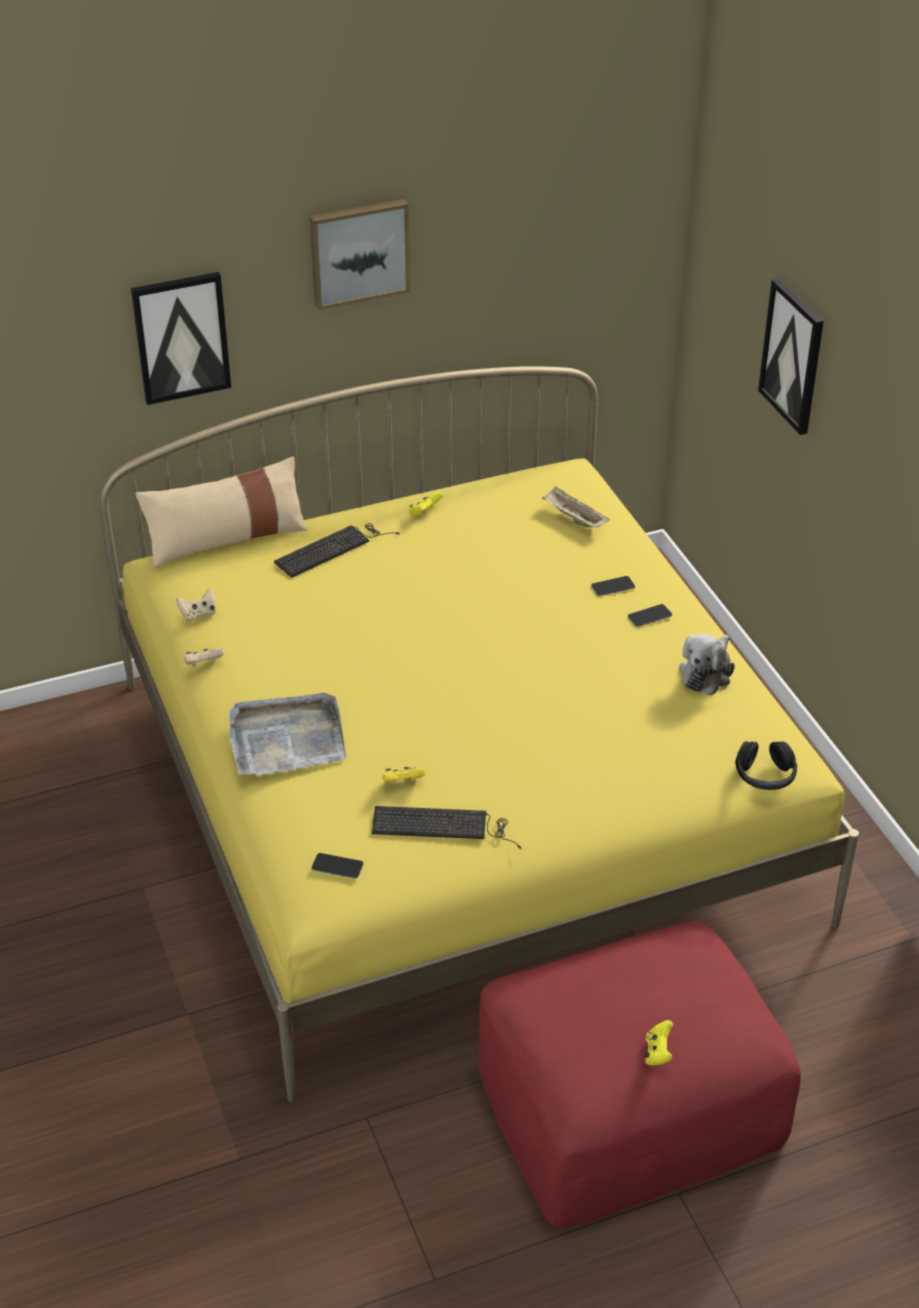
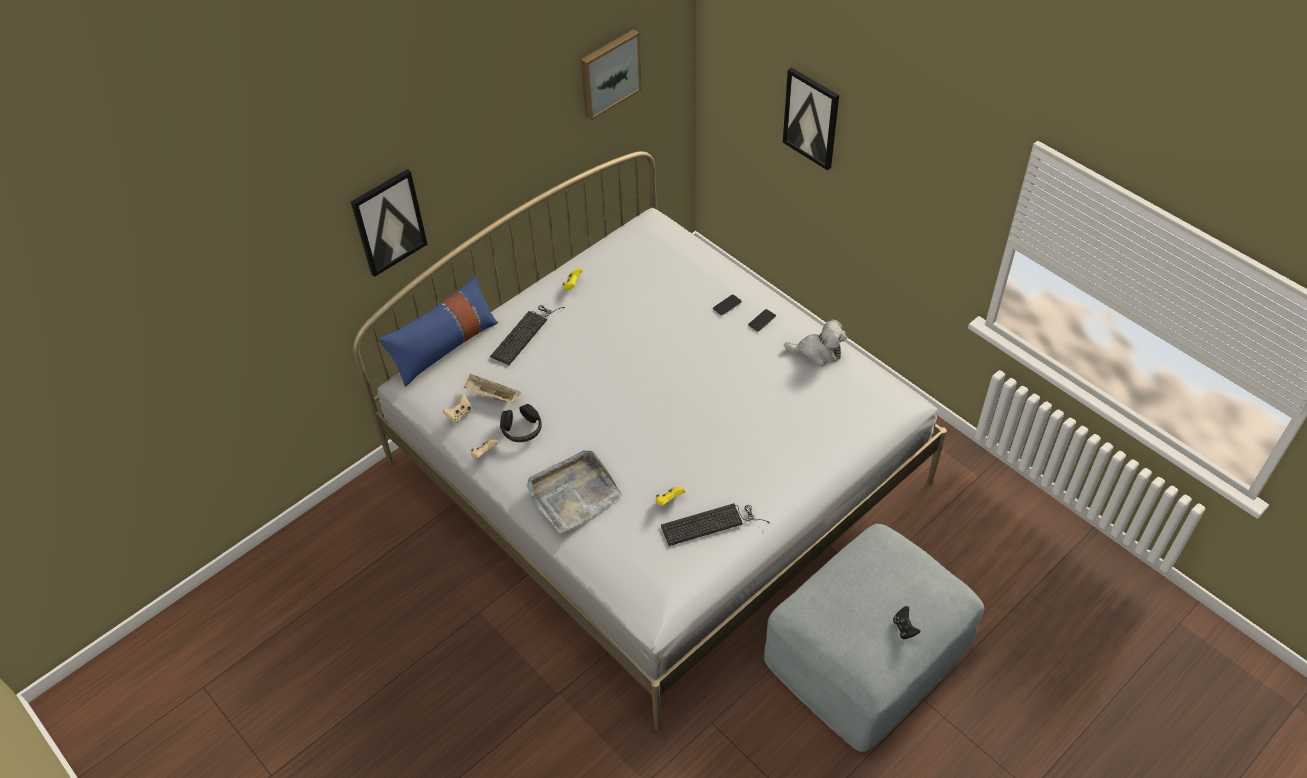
camera: 20 degrees left, 10 degrees up
(226, 538) = (444, 347): beige pillow -> blue pillow
(337, 866) = (659, 578): phone -> none
(358, 252) = (496, 122): picture -> picture (609, 73)
(459, 797) = (656, 472): yellow bed -> white bed
(573, 518) = (674, 260): beige tray -> beige tray (492, 395)
(629, 1104) = (867, 652): red ottoman -> grey ottoman
(657, 1053) = (904, 628): yellow game controller -> black game controller
(707, 672) = (818, 352): plush toy -> plush toy turned 90 degrees counterclockwise
(765, 775) = (891, 416): black headphones -> black headphones (522, 430)

